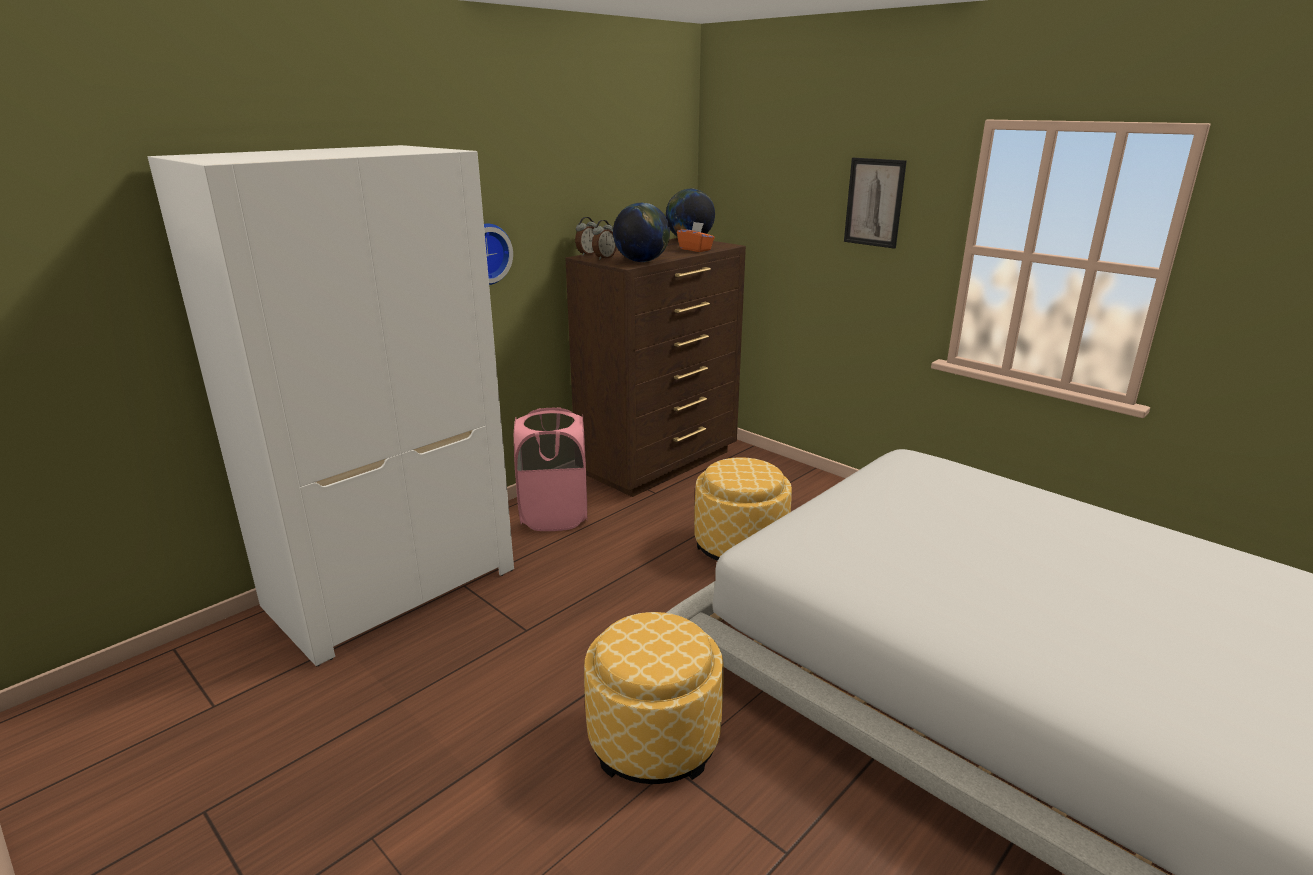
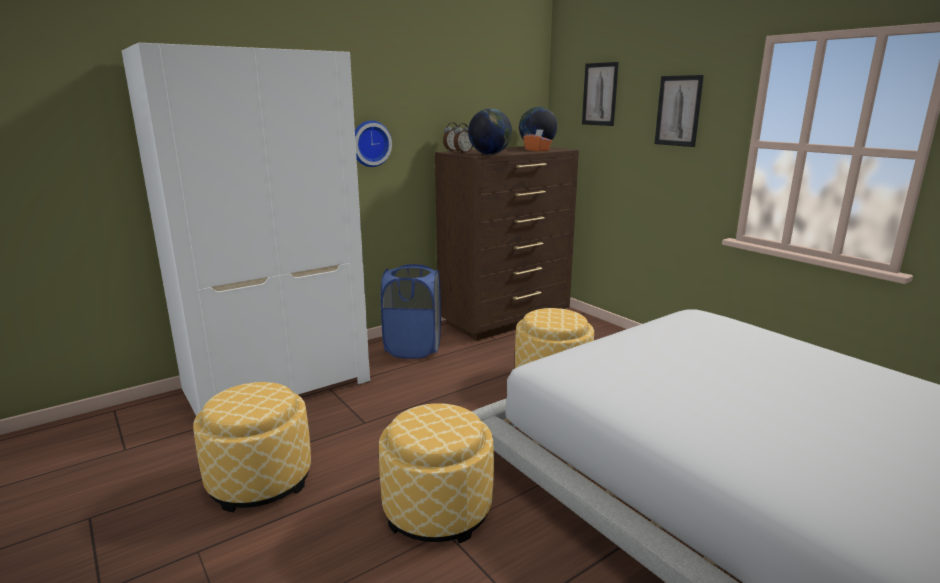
camera: 10 degrees right, 5 degrees down
(417, 728) = (260, 480): none -> ottoman
(555, 516) = (413, 348): pink laundry basket -> blue laundry basket
(769, 174) = (600, 94): none -> picture

